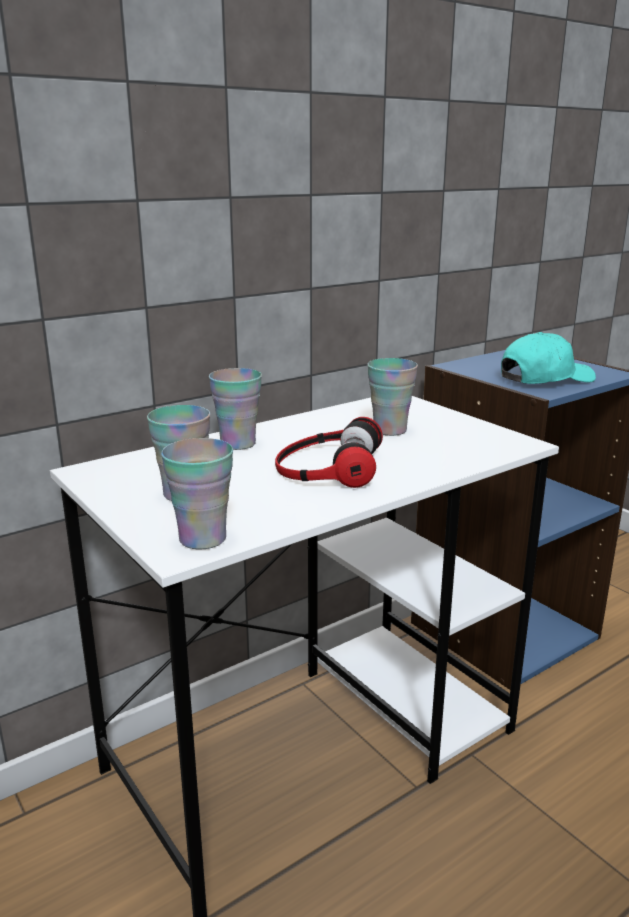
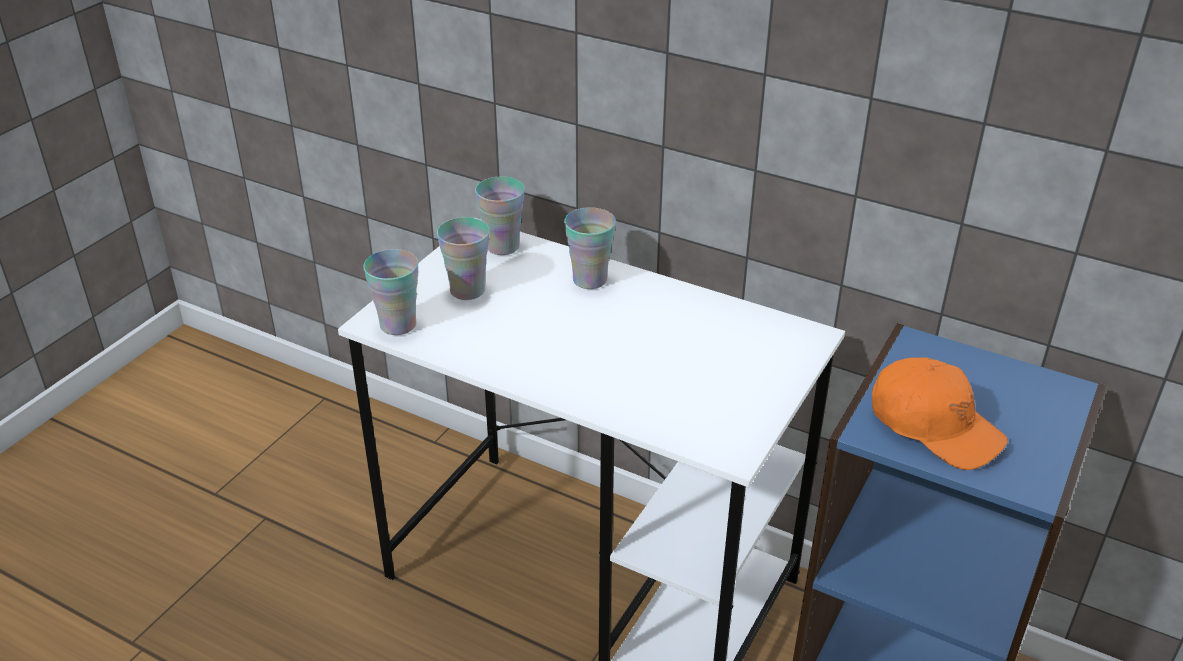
camera: 65 degrees right, 15 degrees up
(327, 467) = (571, 342): headphones -> none
(389, 430) = (698, 354): cup -> cup (502, 247)
(545, 378) = (934, 426): turquoise cap -> orange cap

